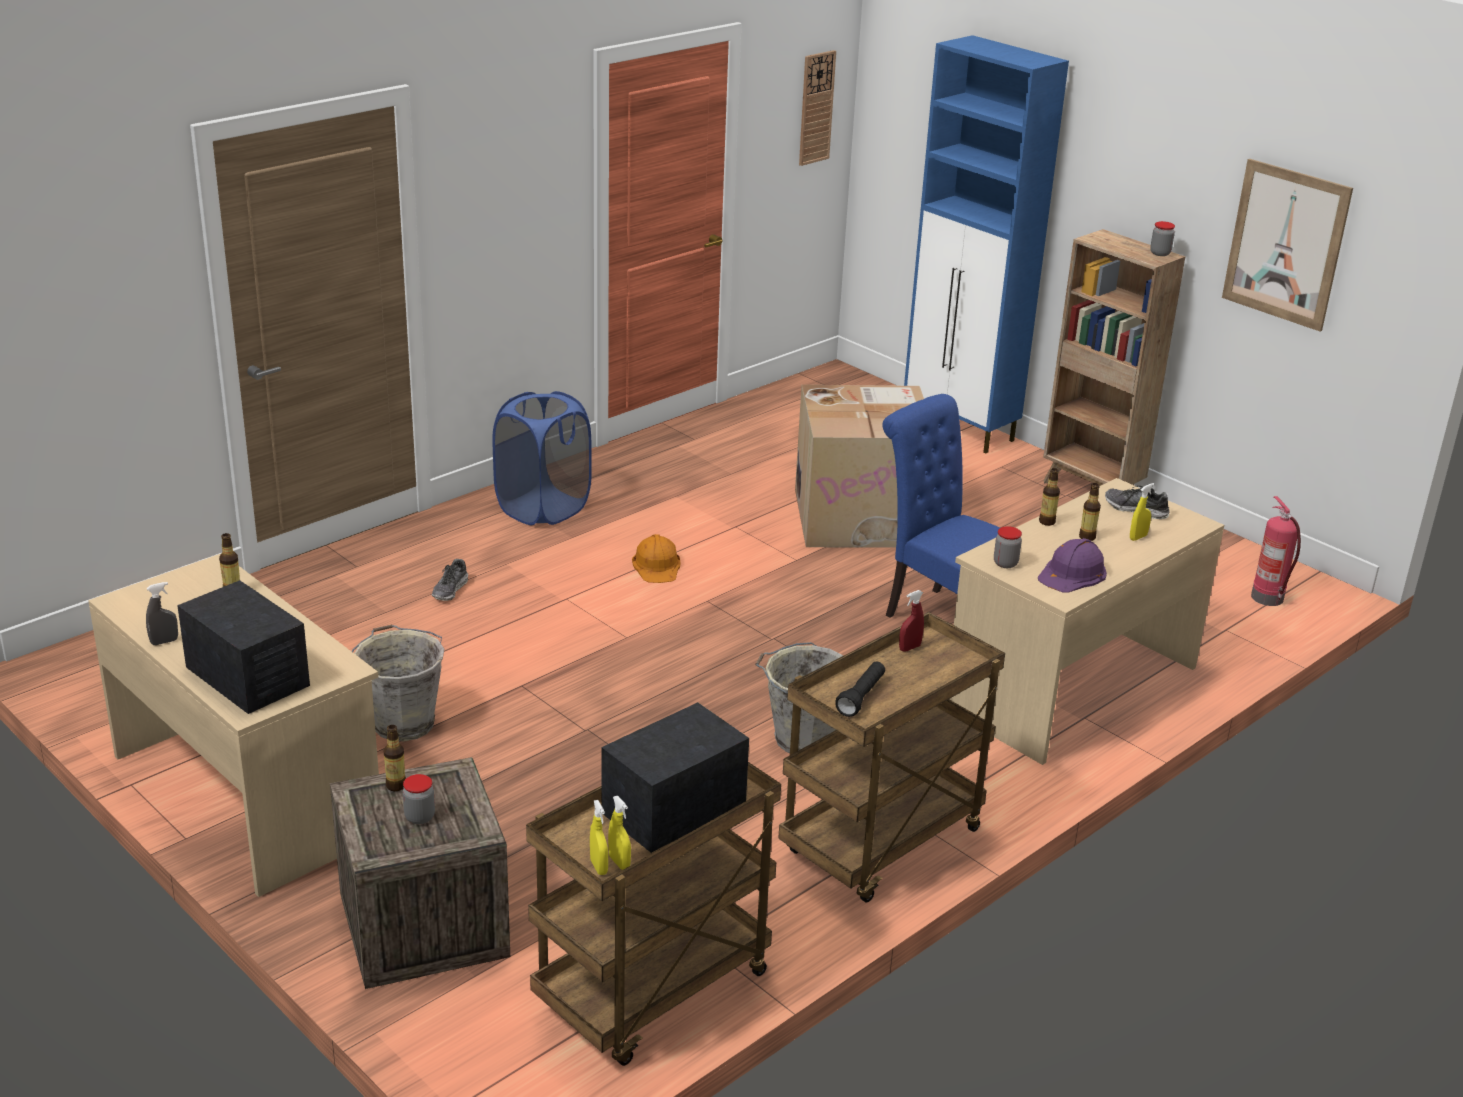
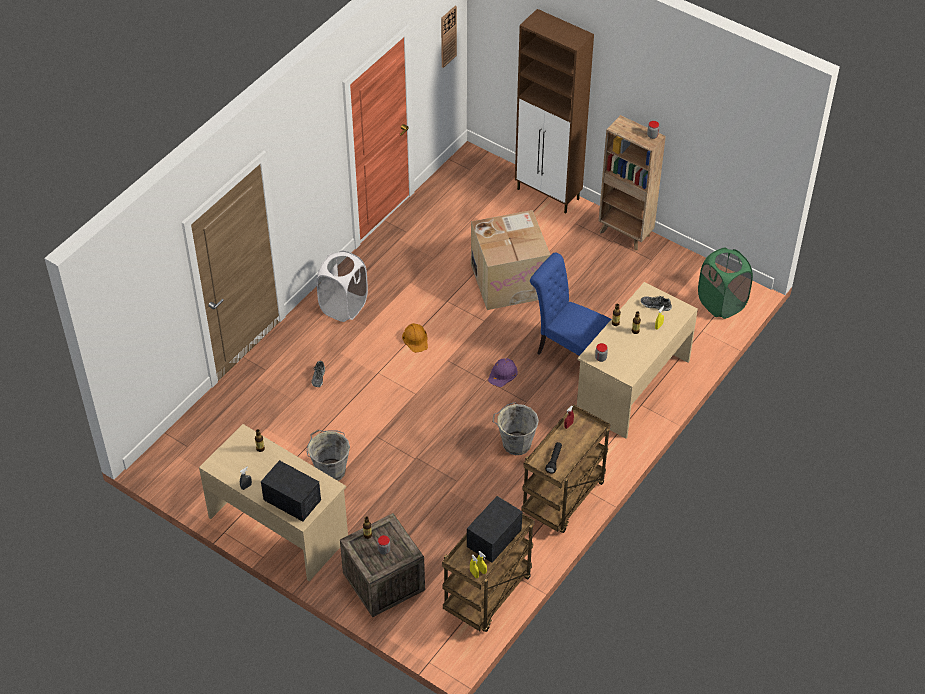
camera: 10 degrees left, 20 degrees up
(543, 508) = (344, 306): blue laundry basket -> white laundry basket
(960, 429) = (548, 194): blue cabinet -> brown cabinet
(1072, 574) = (632, 359): purple hard hat -> purple hard hat (503, 374)
(1269, 598) = (721, 303): fire extinguisher -> green laundry basket
(1285, 244) = (716, 138): picture -> none

